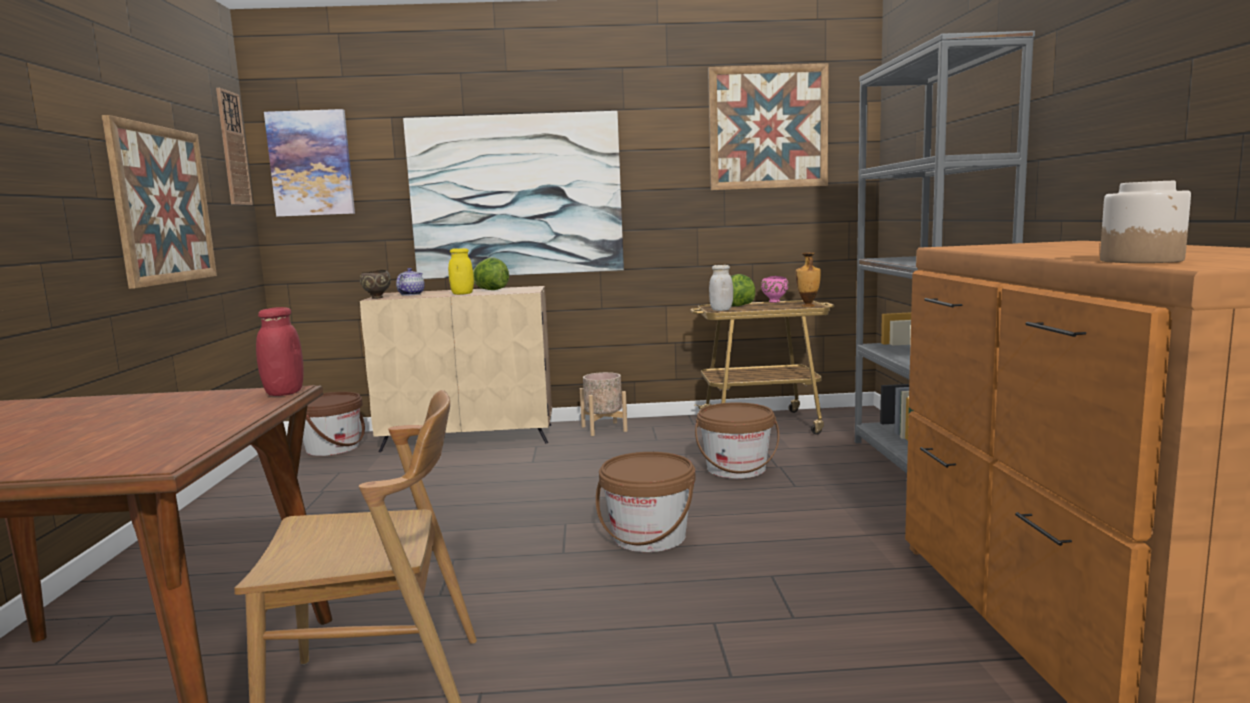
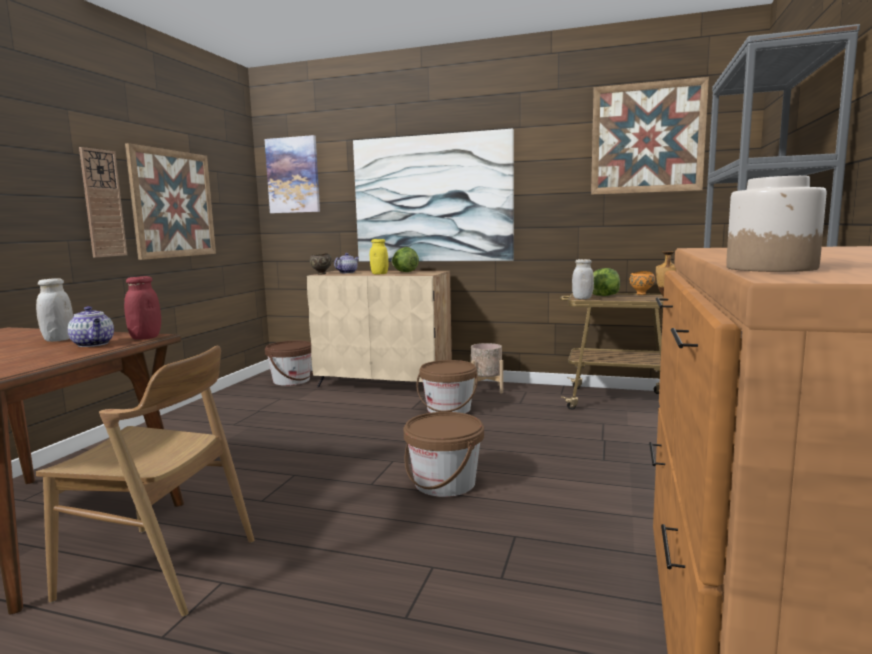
camera: 20 degrees right, 0 degrees up
(144, 408) = (58, 340): none -> white jar
(224, 408) = (94, 344): none -> teapot
(233, 148) = (241, 165): wall clock -> wall clock (103, 203)
(736, 469) = (564, 437): brown bucket -> brown bucket (448, 409)
(774, 302) = (641, 294): pink bowl -> orange bowl

